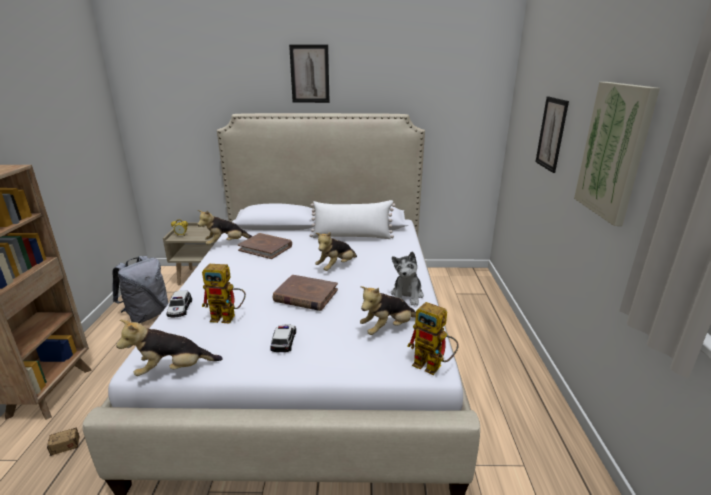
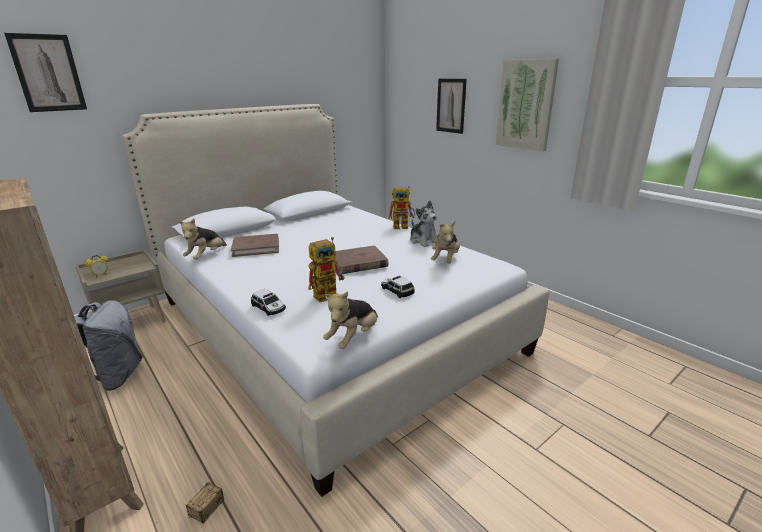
camera: 40 degrees left, 0 degrees up
(310, 74) = (219, 67): picture -> picture (48, 73)
(336, 267) = (343, 241): plush toy -> none
(352, 236) = (316, 221): white pillow -> none
(433, 366) = (502, 266): toy robot -> toy robot (403, 226)

